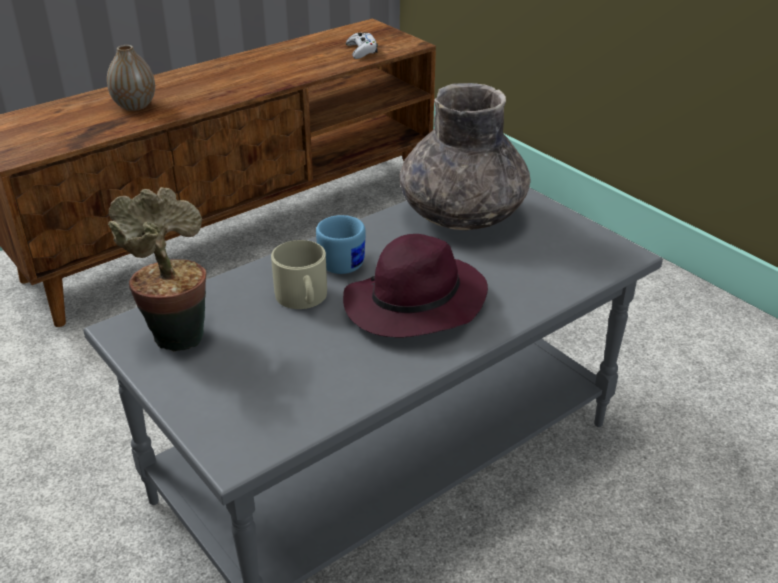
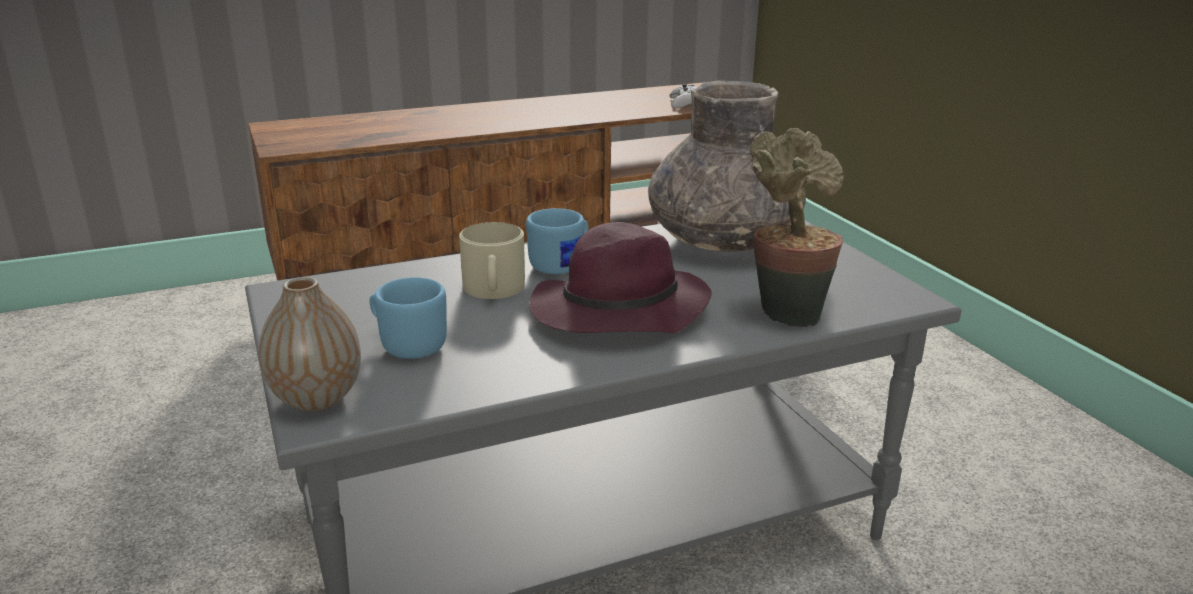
camera: 15 degrees right, 10 degrees down
(135, 106) = (423, 123): vase -> vase (316, 398)
(175, 333) = (334, 301): potted plant -> potted plant (786, 311)
(264, 368) = (407, 344): none -> blue mug

